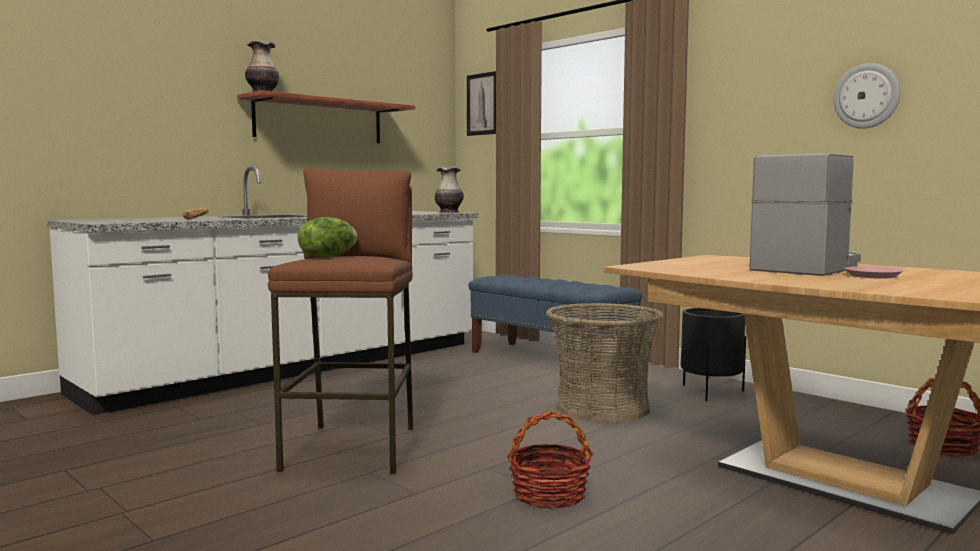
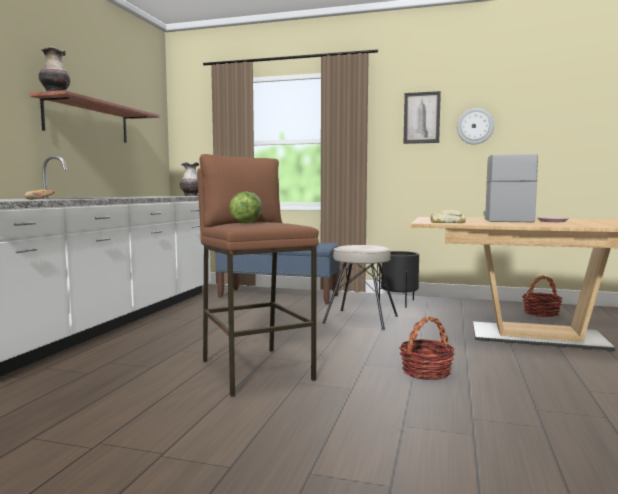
camera: 30 degrees left, 0 degrees up
(482, 104) = (194, 118): picture -> picture (421, 118)
(602, 408) = (361, 319): basket -> beige stool
(665, 268) = (447, 222): none -> bread

